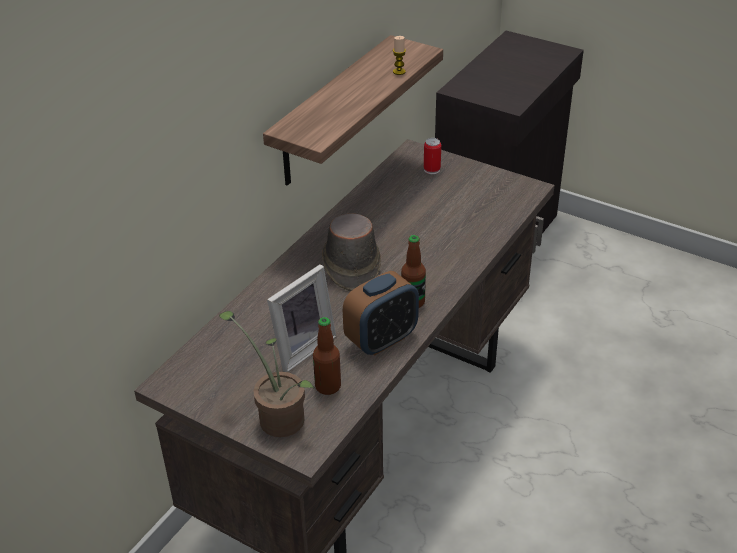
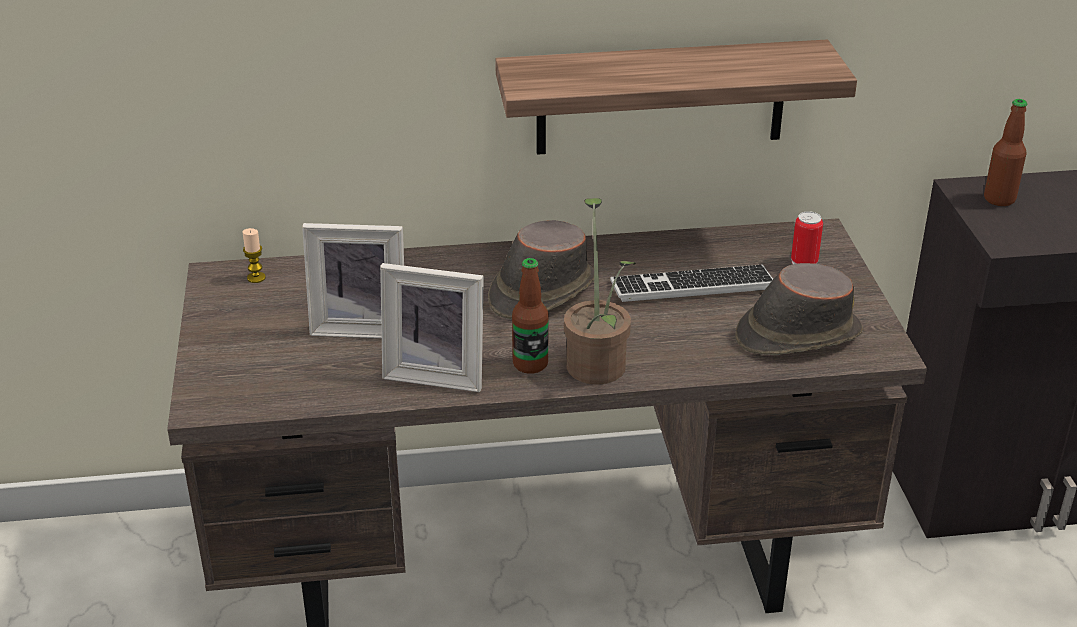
camera: 50 degrees right, 5 degrees down
(277, 416) = (238, 363): potted plant -> potted plant (597, 360)
(328, 386) = (318, 373): bottle -> bottle (999, 199)
(381, 340) = (437, 373): alarm clock -> picture frame
(399, 72) = (751, 75): candle -> candle (256, 278)
(408, 213) = (692, 286): none -> keyboard
(487, 205) = (796, 334): none -> brown hat

